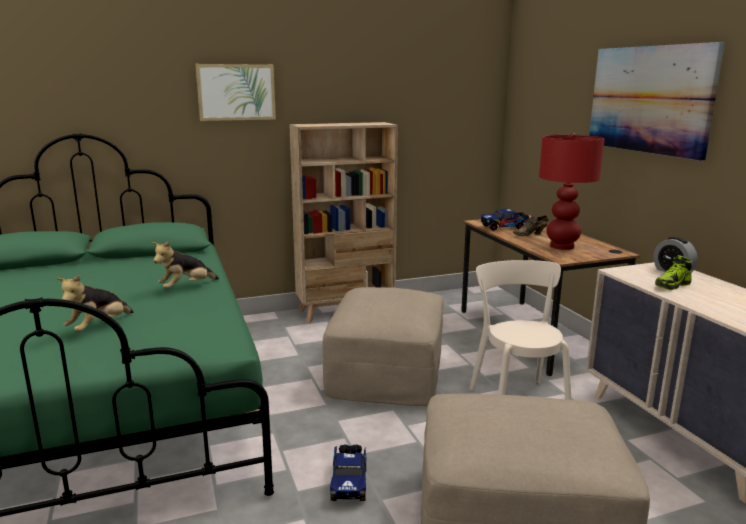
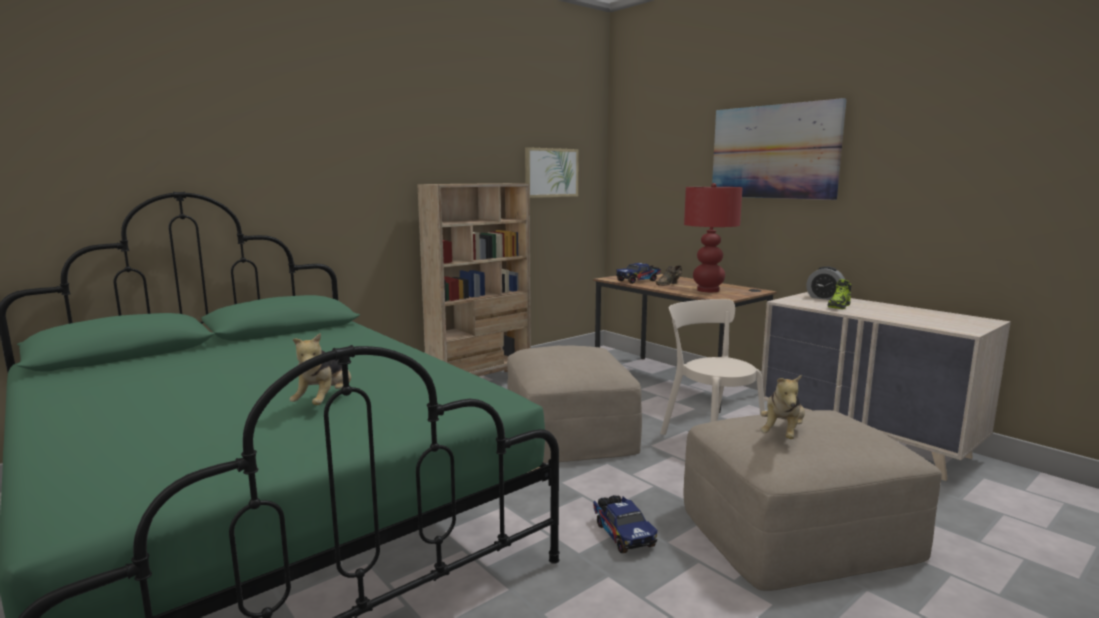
camera: 20 degrees left, 5 degrees down
(186, 287) = (378, 356): plush toy -> plush toy (782, 434)
(236, 92) = (361, 148): picture -> picture (551, 172)

